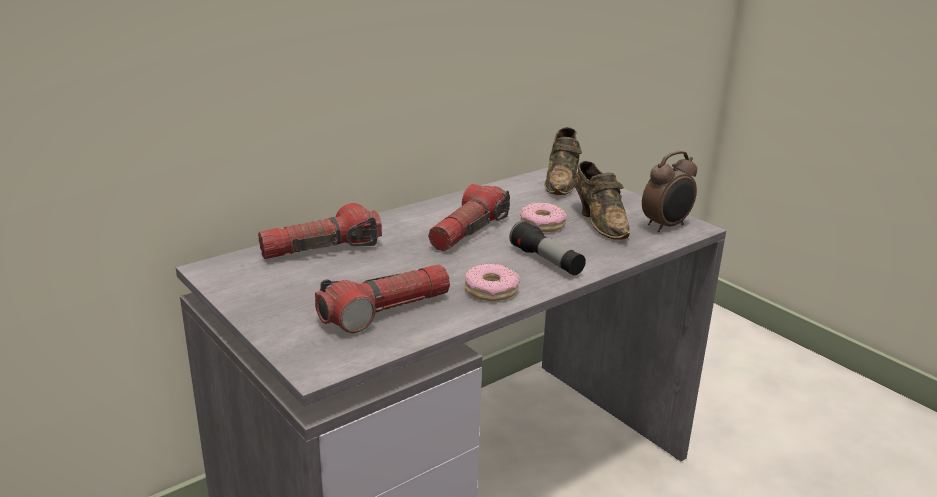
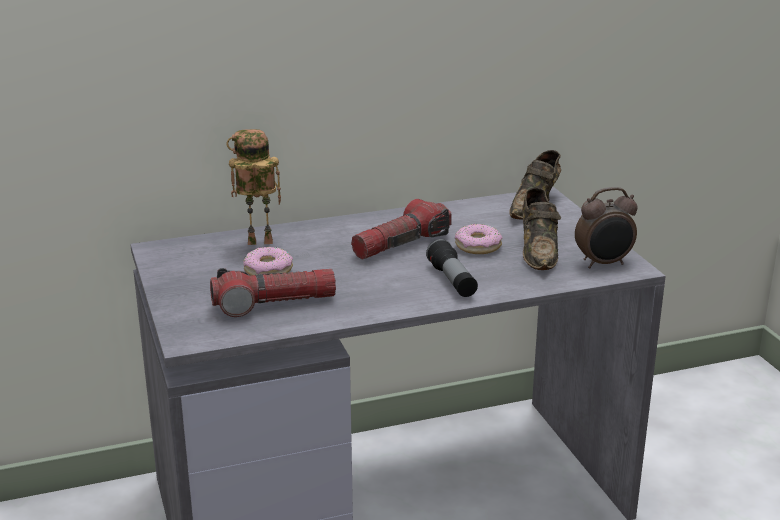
camera: 20 degrees right, 0 degrees up
(321, 249) = (258, 244): flashlight -> toy robot
(491, 290) = (379, 299): donut -> donut (268, 270)

